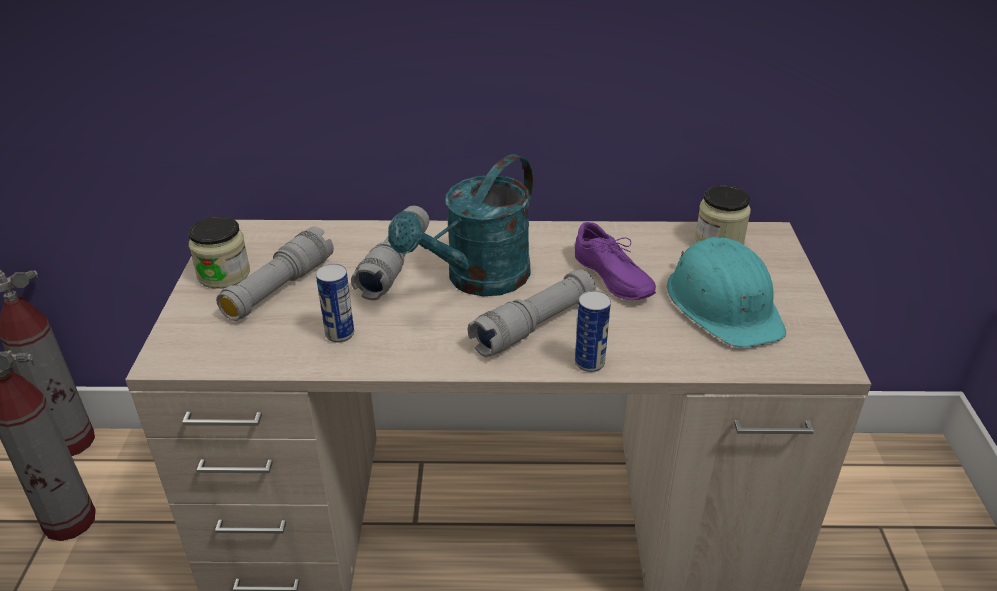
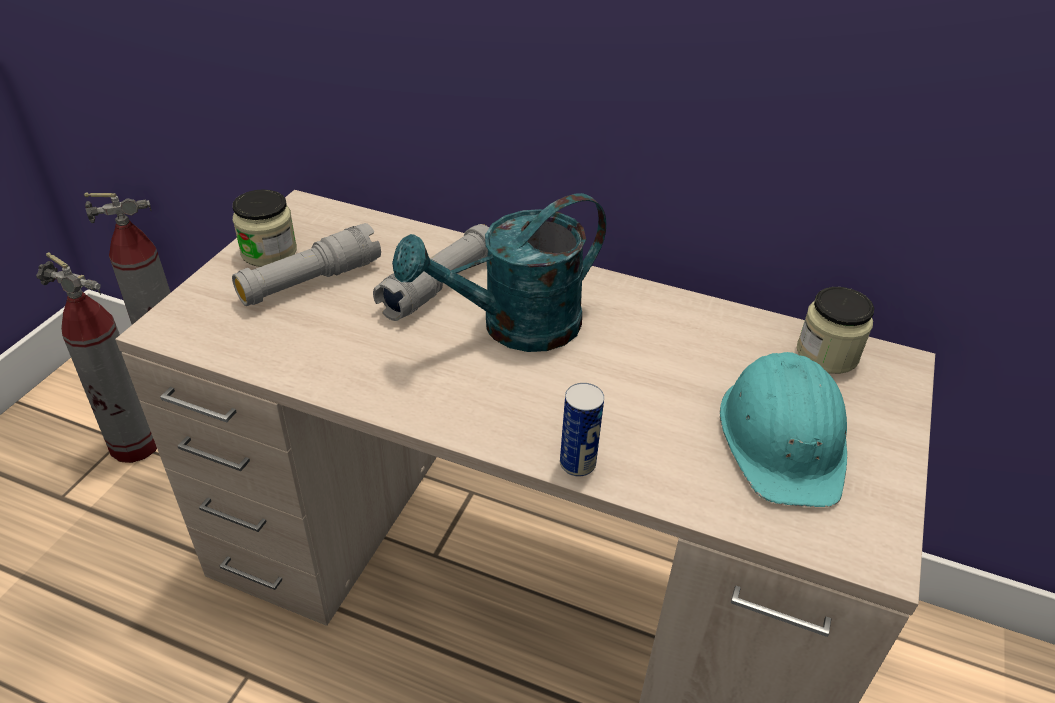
camera: 20 degrees right, 5 degrees up
(339, 334) = (337, 349): can -> none
(534, 326) = (543, 400): grey flashlight -> none
(609, 278) = (664, 366): purple shoe -> none

